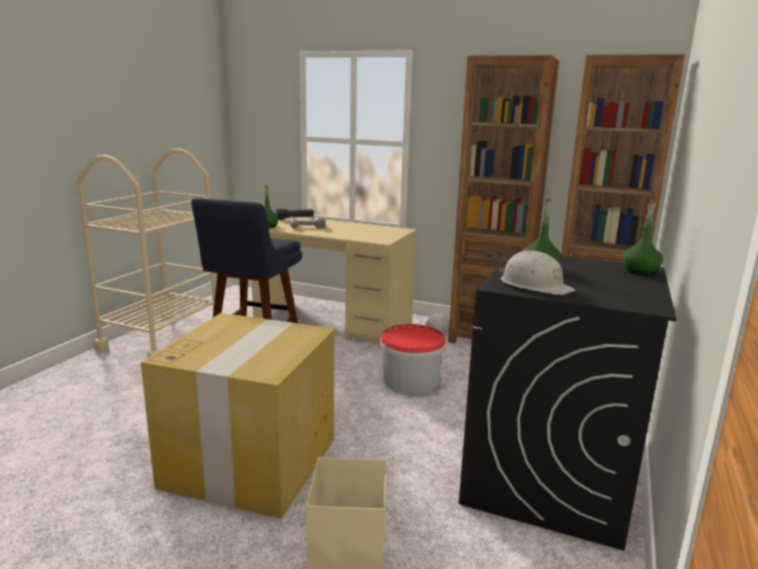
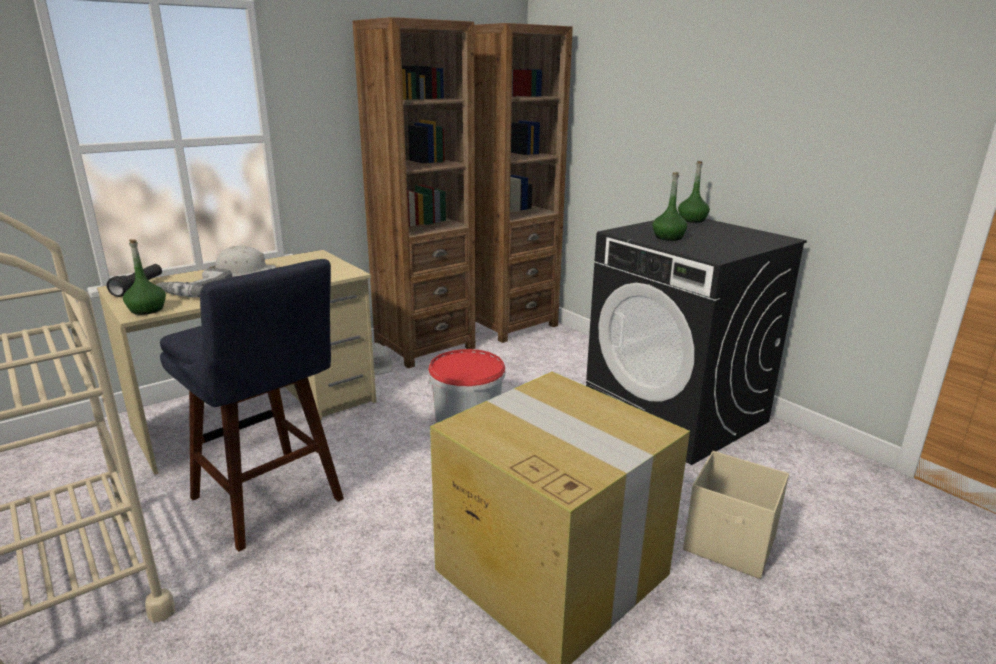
camera: 60 degrees left, 5 degrees up
(535, 285) = (717, 249): white hard hat -> white hard hat (244, 272)

